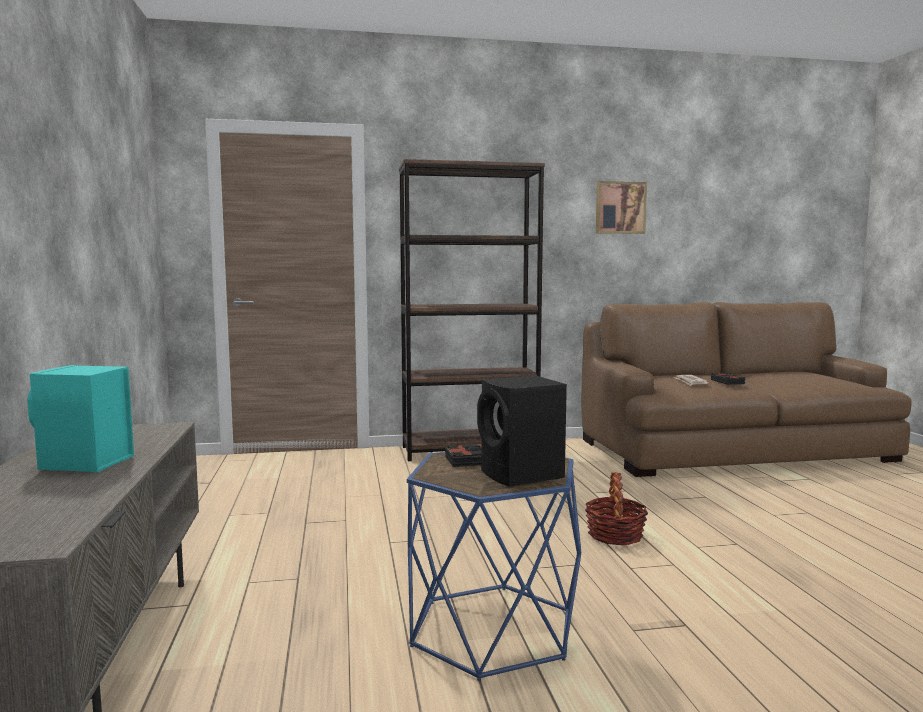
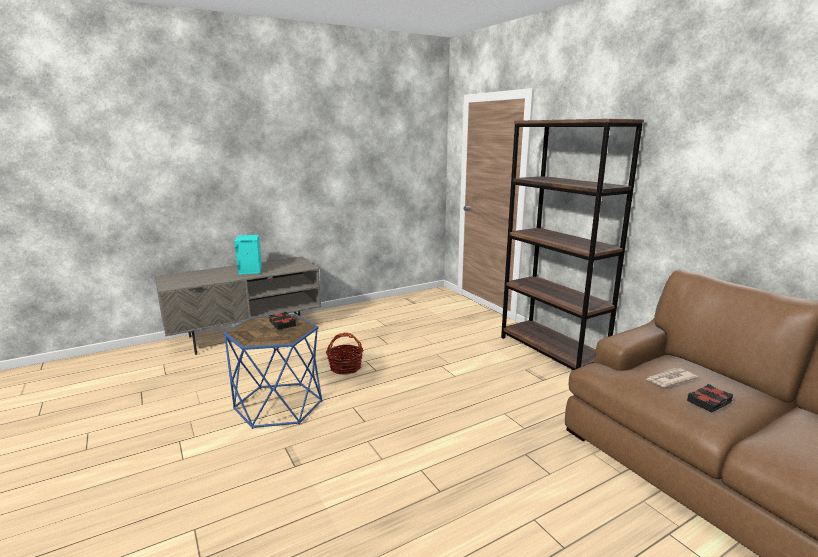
camera: 70 degrees right, 10 degrees up
(522, 475) = (257, 336): black speaker -> none
(615, 535) = (420, 430): basket -> basket (345, 367)
(620, 208) = (746, 160): picture -> none

